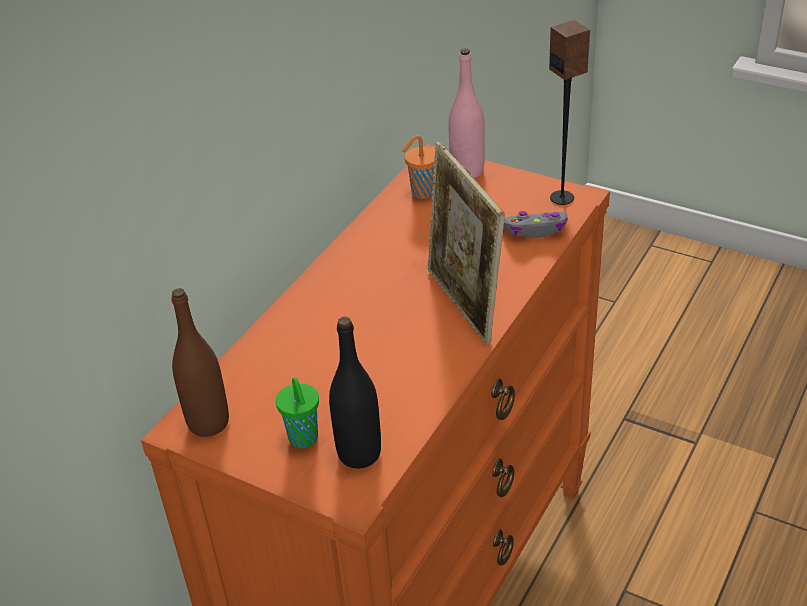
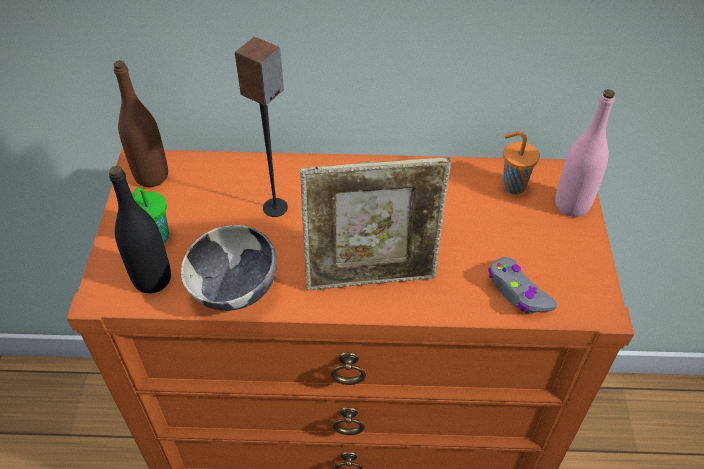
camera: 60 degrees right, 10 degrees up
(417, 396) = (235, 290): none -> bowl
(464, 304) = (371, 278): picture frame -> picture frame turned 135 degrees counterclockwise
(562, 197) = (588, 296): speaker -> speaker (275, 208)

